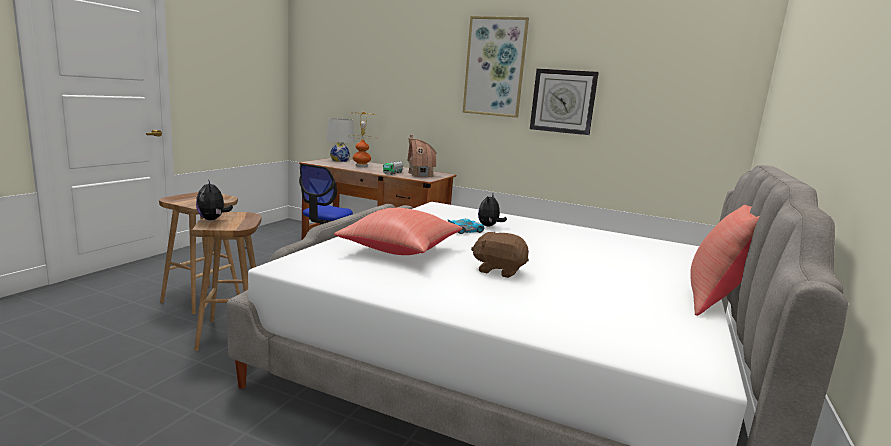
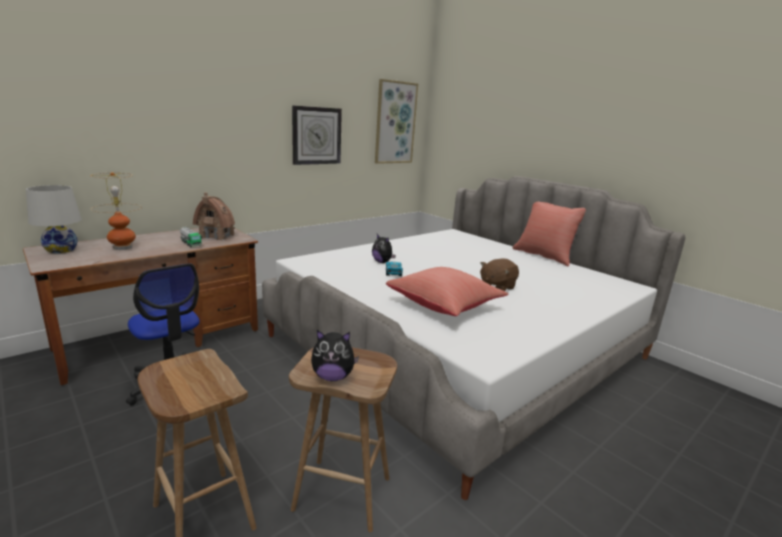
camera: 65 degrees left, 5 degrees up
(495, 67) = (251, 103): picture -> picture (395, 123)

